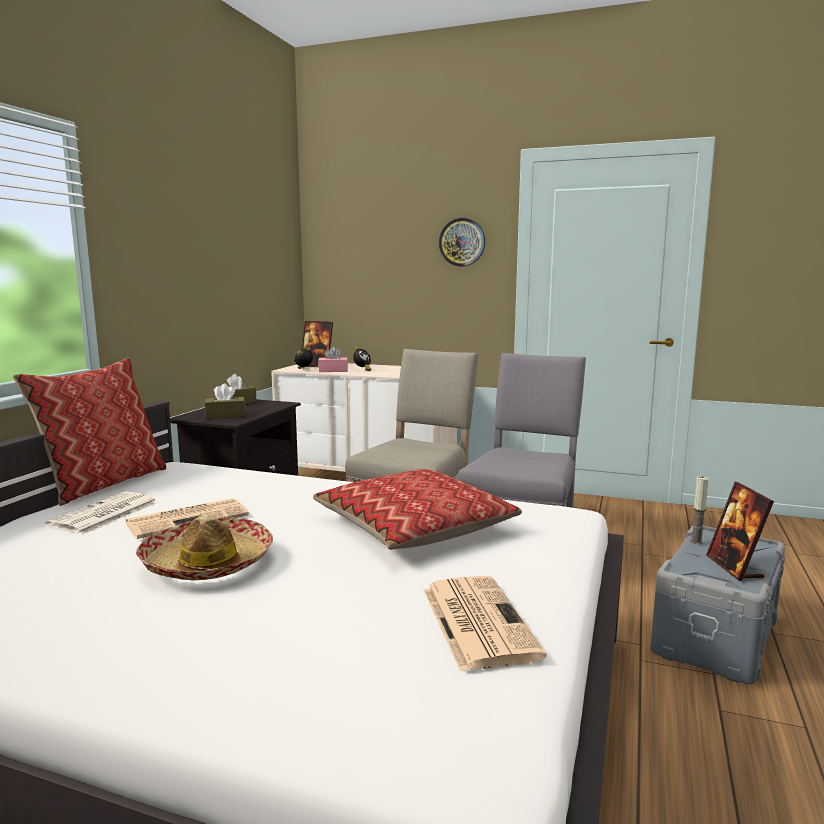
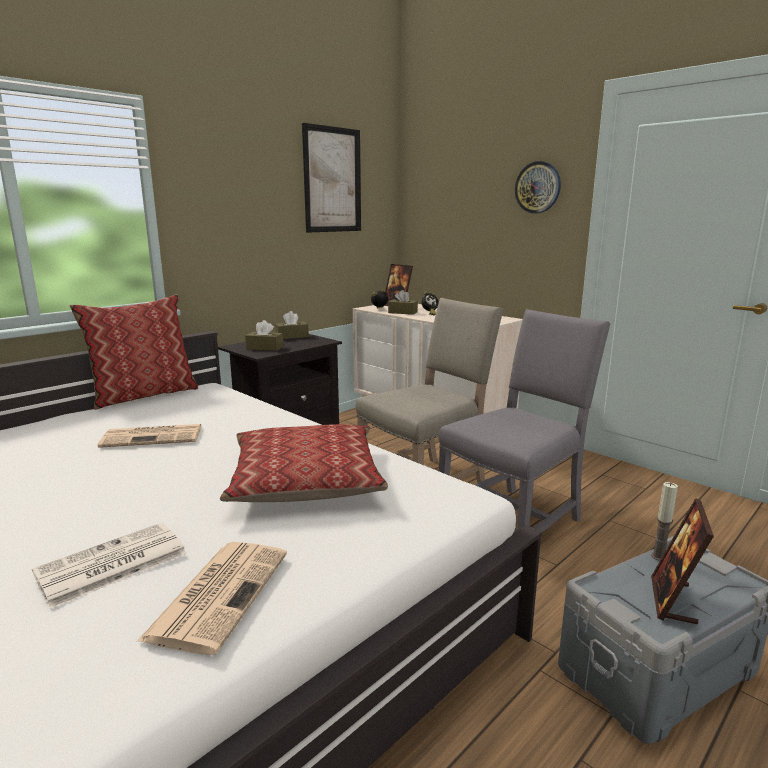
camera: 25 degrees right, 5 degrees up
(104, 514) = (109, 422): newspaper -> newspaper (110, 565)
(207, 563) = (111, 480): hat -> none
(248, 230) = (332, 180): none -> picture
(333, 371) = (402, 312): pink tissue box -> brown tissue box

